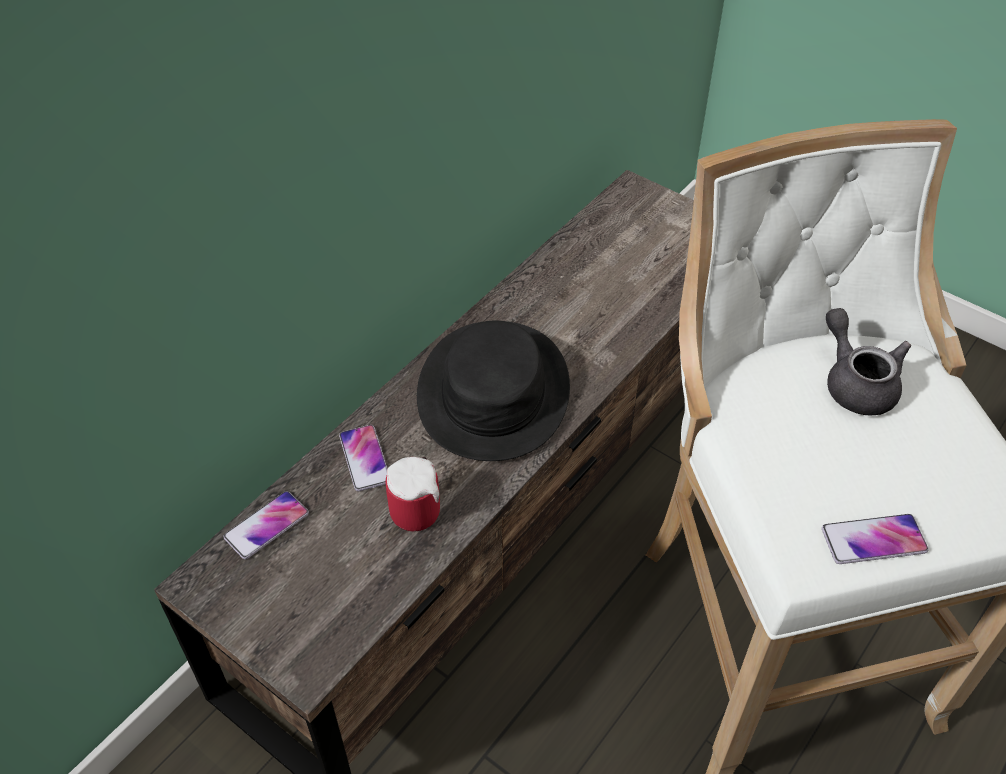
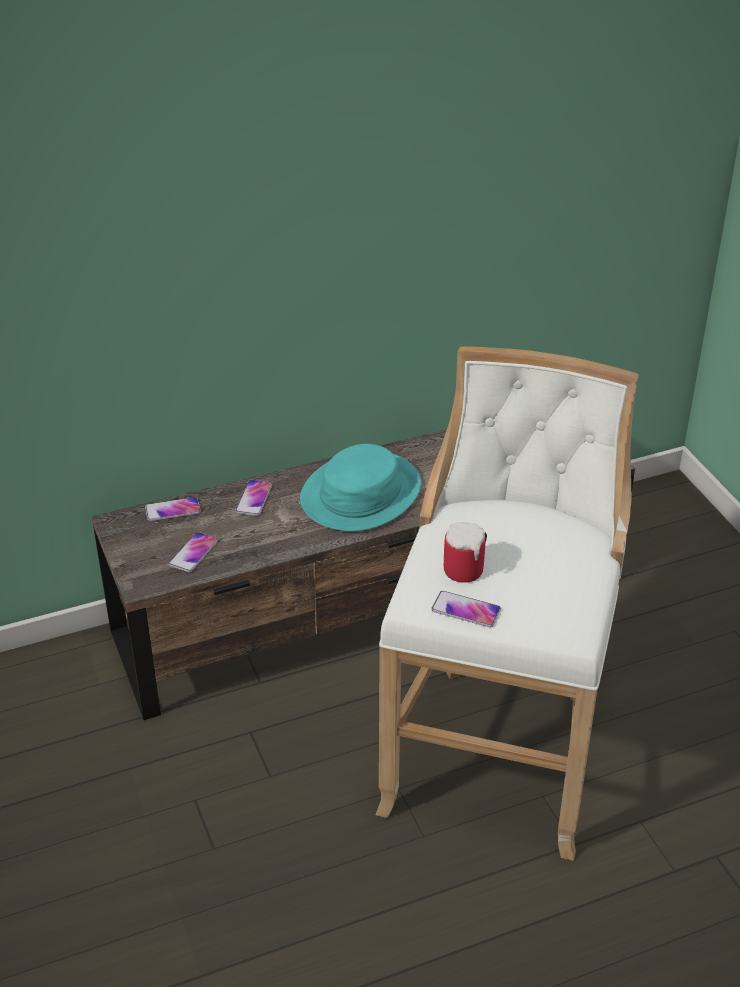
camera: 30 degrees right, 10 degrees down
(345, 582) = (193, 553): none -> phone
(419, 506) = (265, 534): mug -> mug (468, 568)
(492, 392) = (360, 493): black hat -> turquoise hat
(856, 382) = (541, 536): grey teapot -> none

